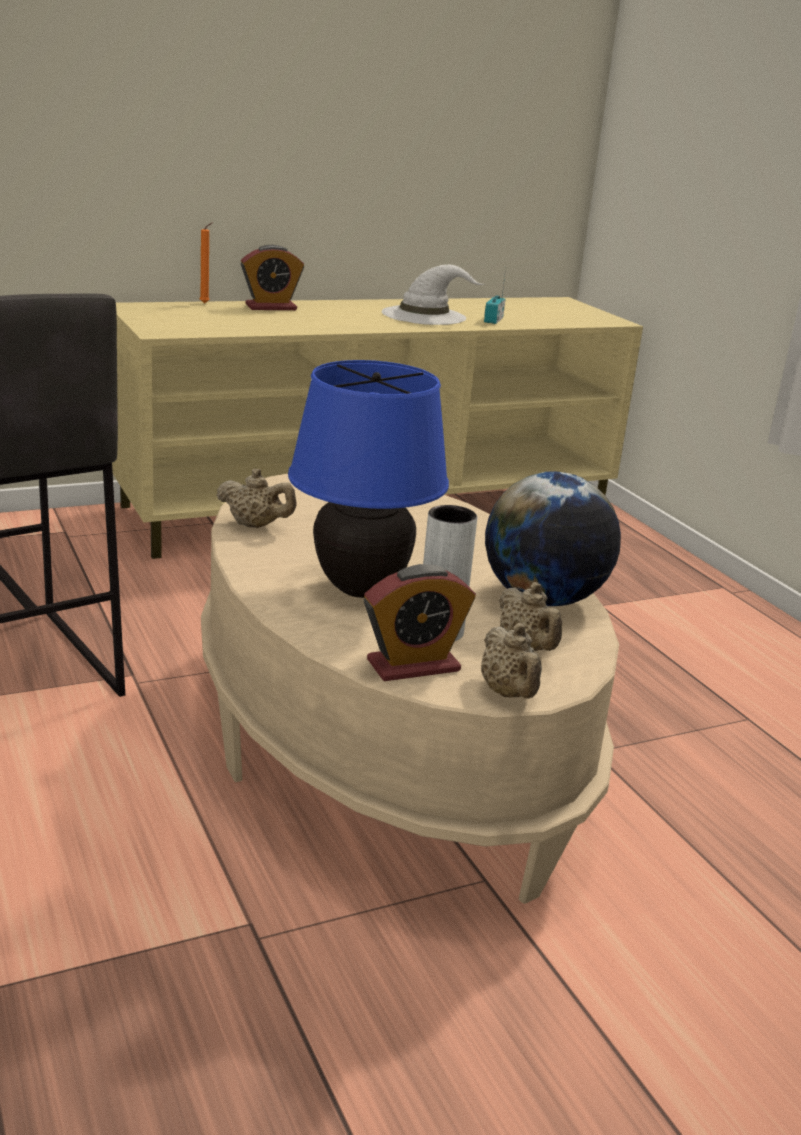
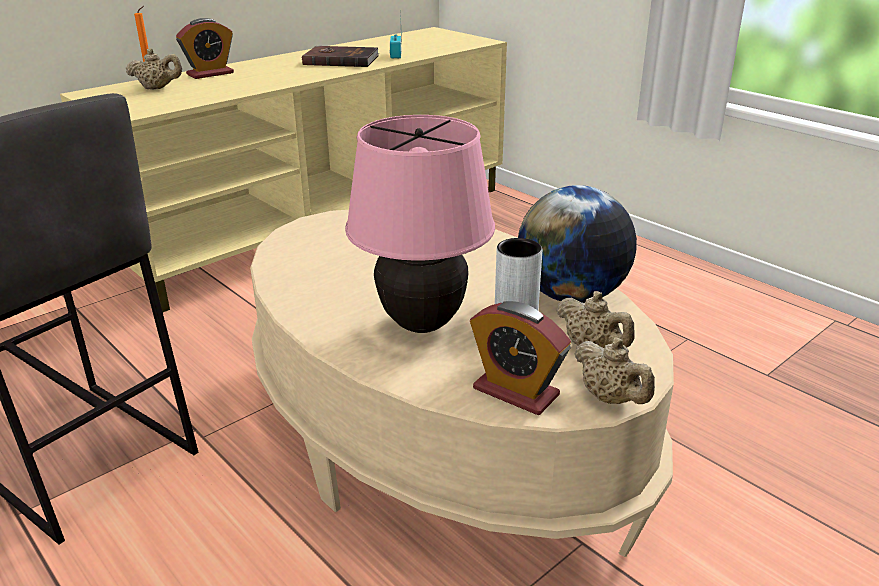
camera: 15 degrees left, 5 degrees up
(256, 525) = (293, 280): beige teapot -> beige teapot (157, 88)
(360, 589) = (422, 323): blue table lamp -> pink table lamp
(413, 665) = (515, 392): alarm clock -> alarm clock turned 75 degrees clockwise
(425, 315) = (340, 60): white hat -> brown book

